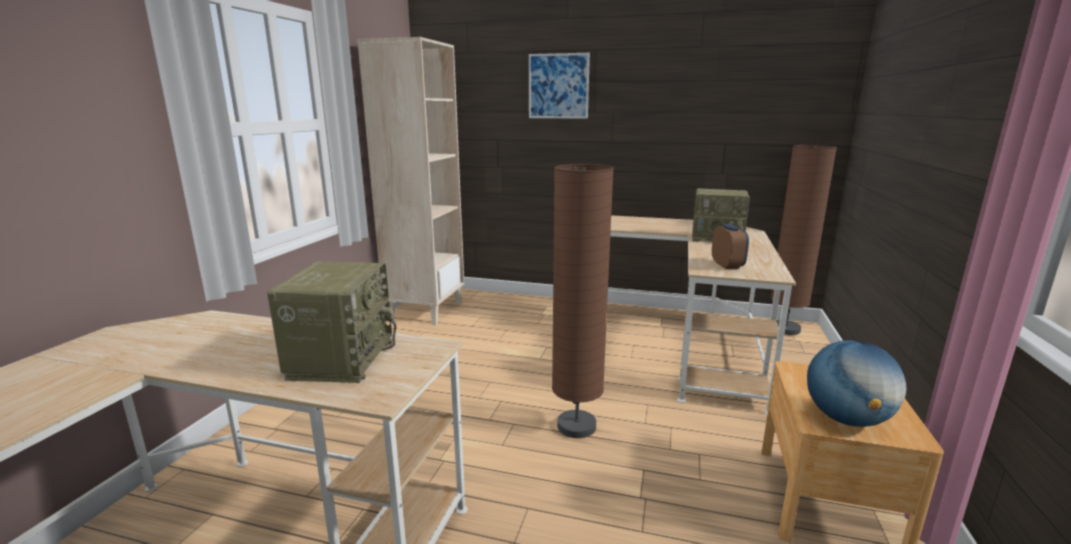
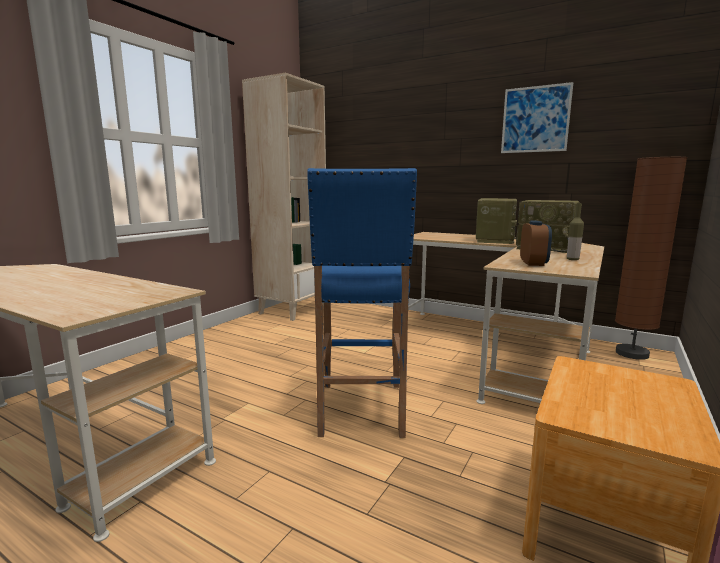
camera: 15 degrees right, 5 degrees down
(341, 358) = (92, 292): radio -> radio (494, 240)
(558, 86) = (413, 118): picture -> picture (535, 119)
(576, 426) = (361, 410): brown floor lamp -> blue stool
(755, 256) = (572, 259): none -> bottle
(846, 419) = (607, 415): globe -> none

